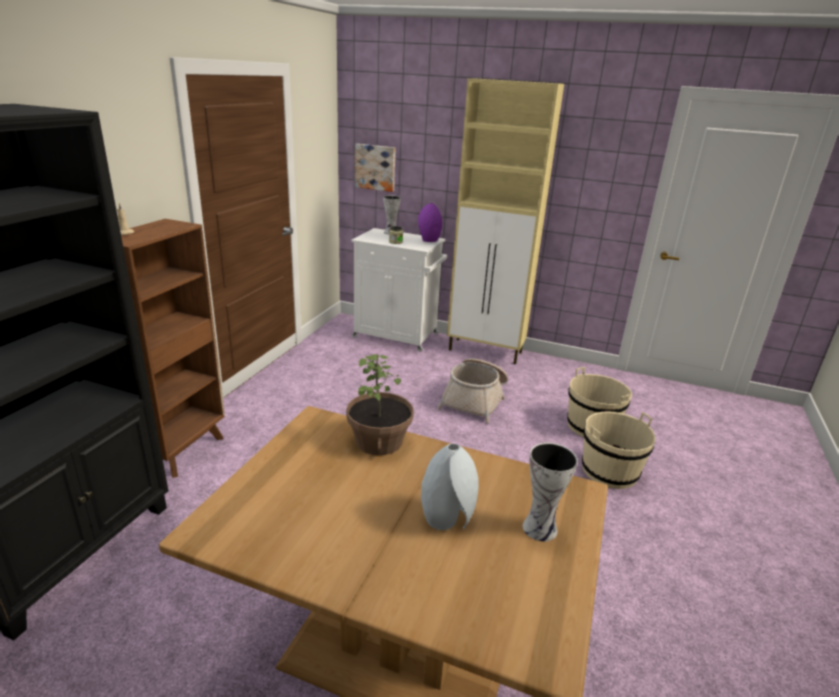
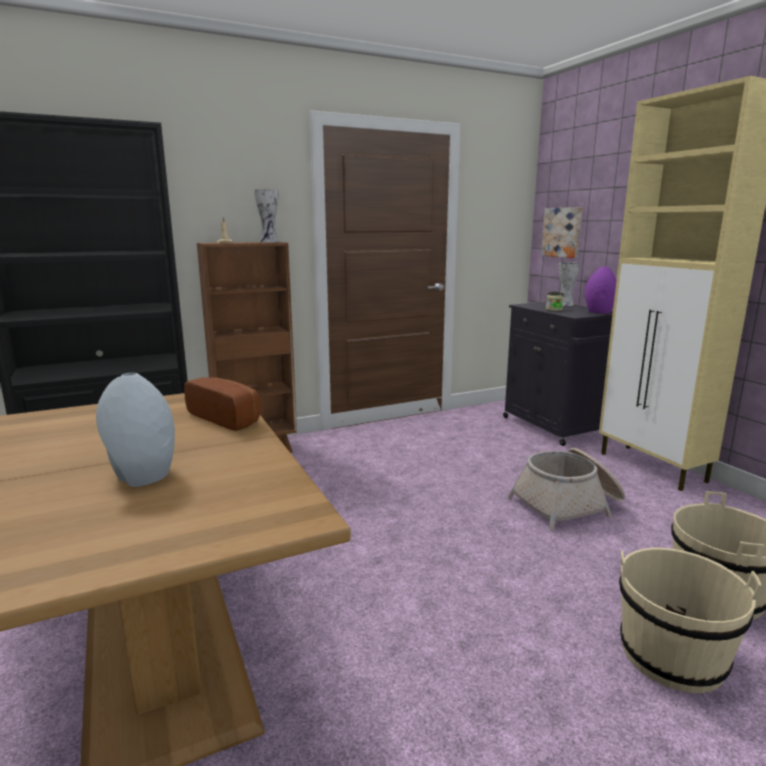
camera: 45 degrees right, 10 degrees down
(380, 441) = (228, 418): potted plant -> bread
(397, 336) = (554, 427): white cabinet -> black cabinet
(540, 527) = (190, 519): vase -> vase (270, 242)

